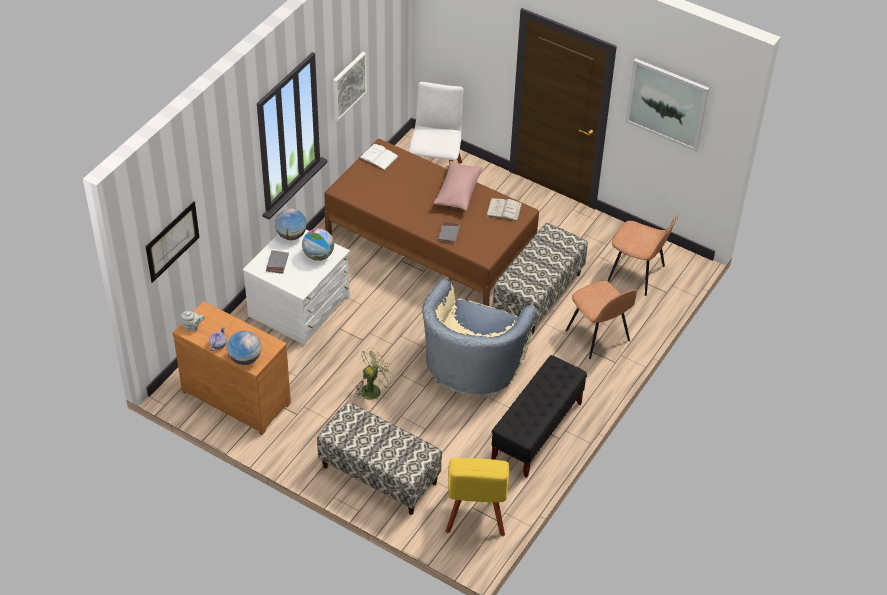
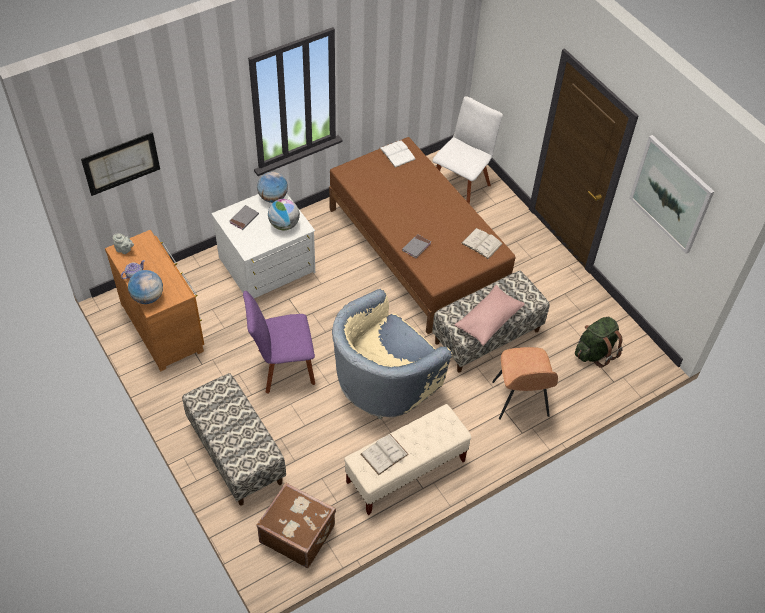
camera: 25 degrees right, 5 degrees up
(348, 85) = (381, 75): picture -> none
(373, 389) = (282, 368): green fan -> purple chair
(458, 192) = (449, 211): pink pillow -> pink pillow (488, 320)
(476, 516) = (297, 533): yellow chair -> brown suitcase
(524, 414) = (384, 454): none -> white book
(537, 431) = (405, 472): black bench -> beige bench
(637, 274) = (595, 352): brown chair -> green backpack

